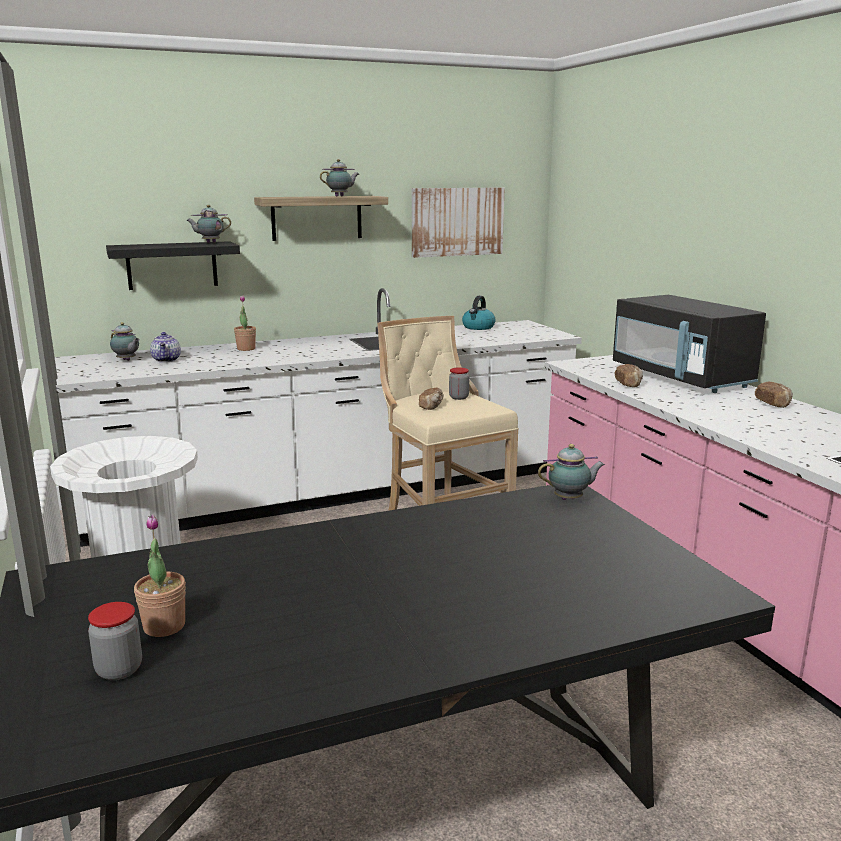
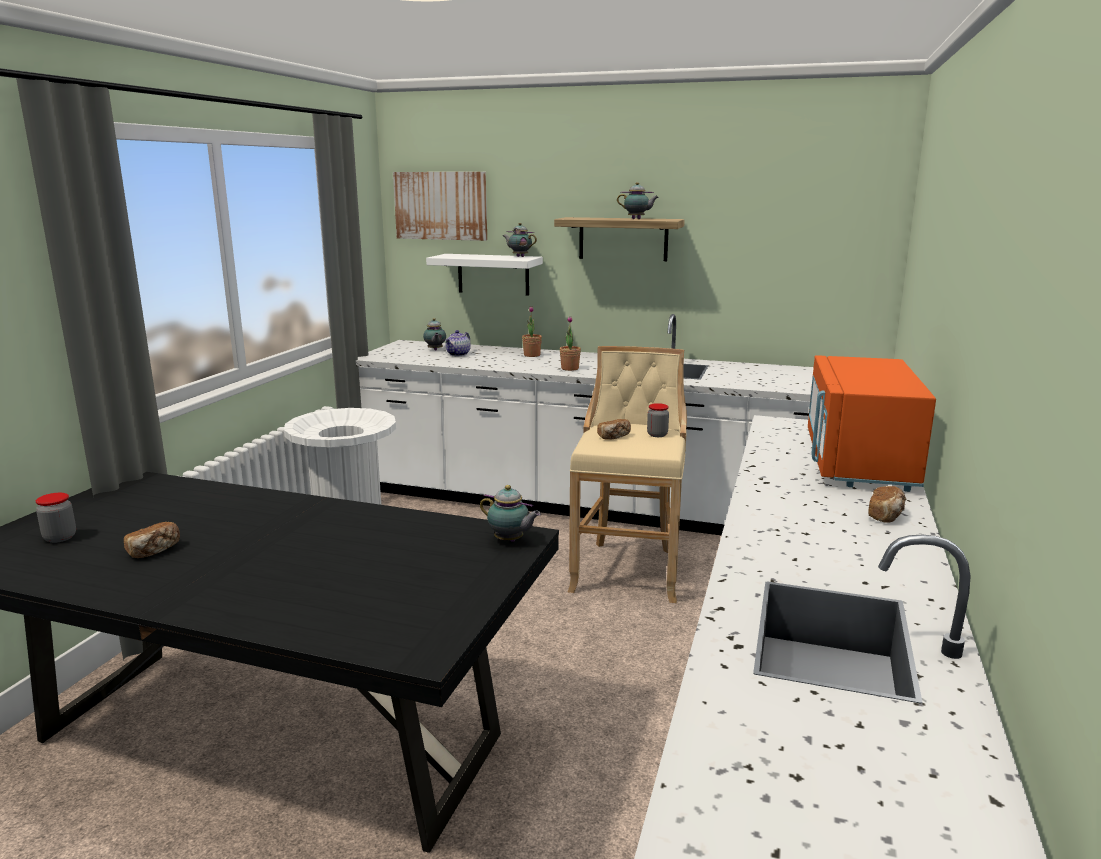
camera: 40 degrees right, 0 degrees up
(164, 626) = (120, 524): potted plant -> potted plant (570, 368)
(172, 265) = (493, 274): black shelf -> white shelf
(457, 221) = (779, 250): picture -> picture (441, 205)
(478, 327) = (784, 369): kettle -> none
(628, 384) = (776, 455): bread -> bread (154, 551)
(680, 377) = (858, 462): black microwave -> orange microwave

